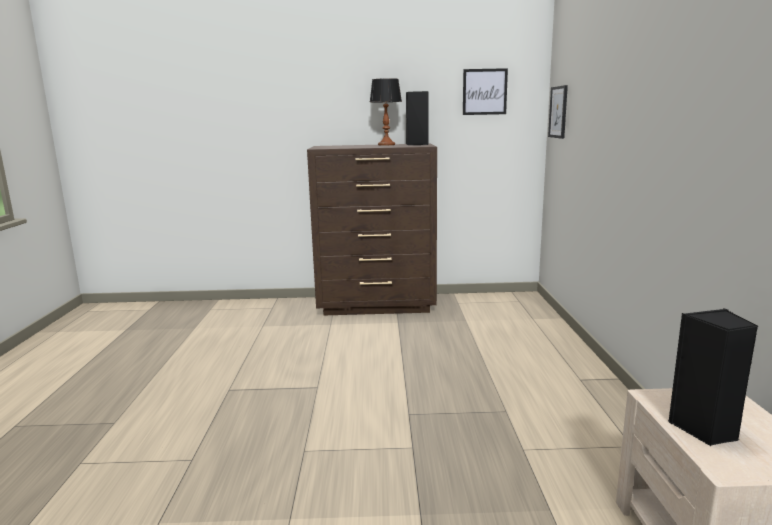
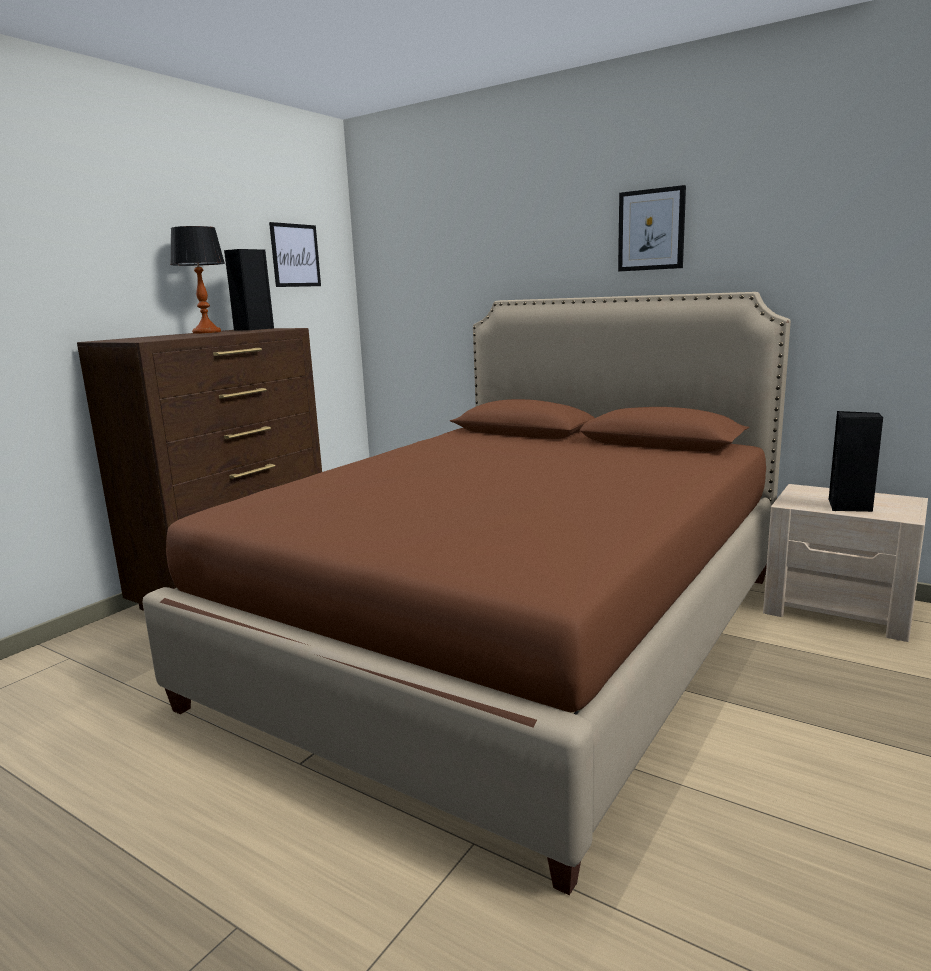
camera: 55 degrees left, 0 degrees up
(418, 398) = (512, 635): none -> brown bed
(558, 112) = (391, 282): picture -> picture (651, 230)

